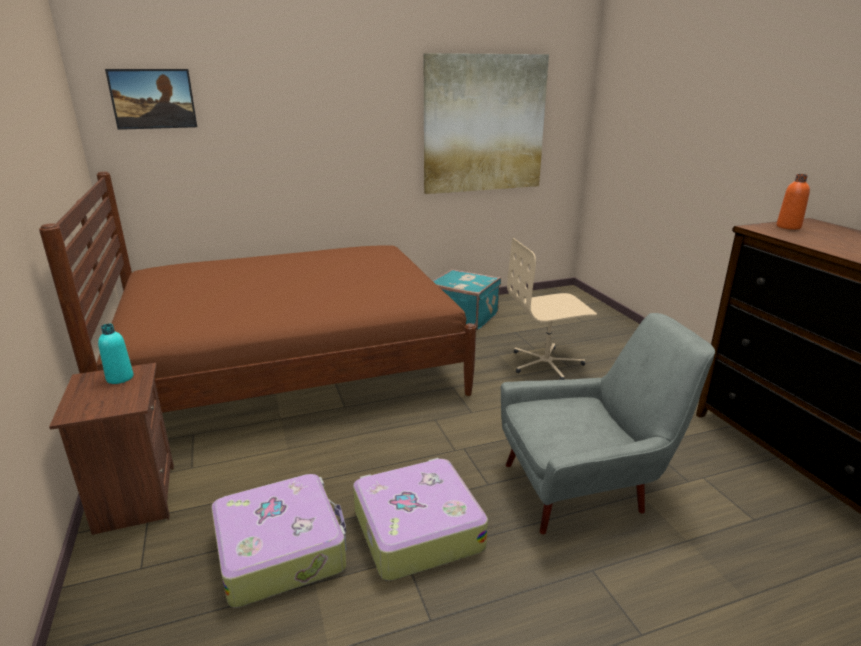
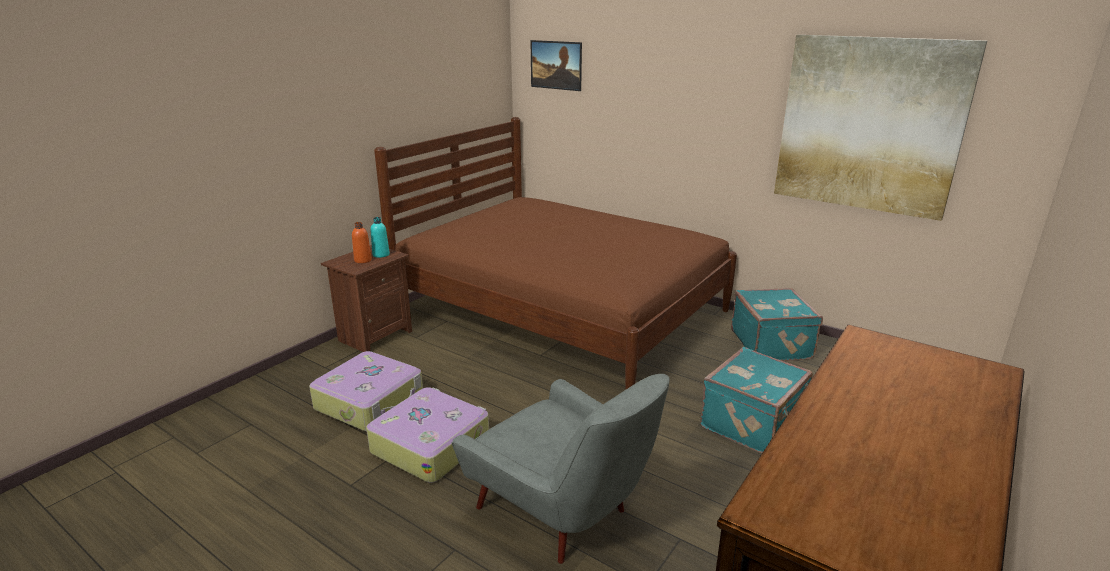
camera: 55 degrees right, 0 degrees up
(546, 364) = (753, 424): beige office chair -> turquoise suitcase
(788, 227) = (914, 356): orange bottle -> orange bottle (363, 260)

